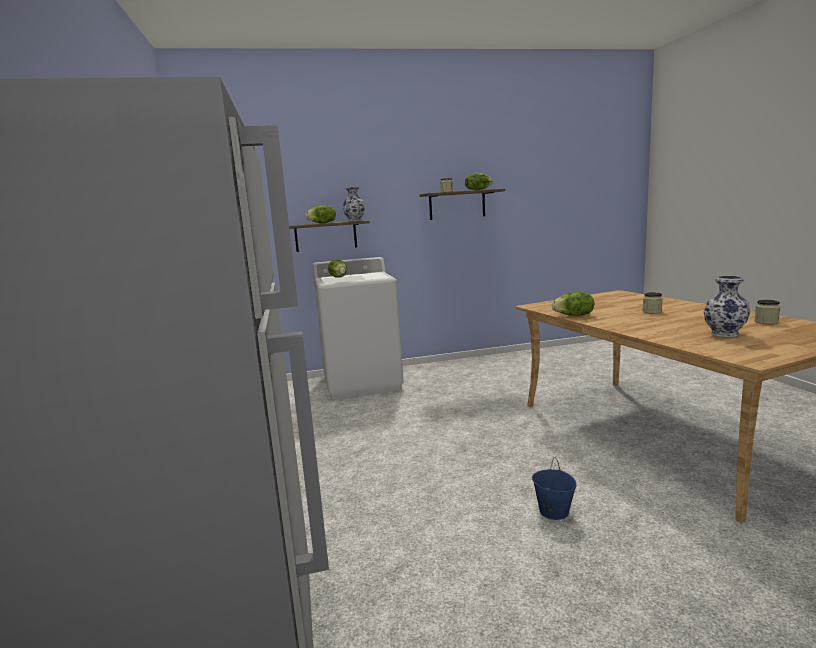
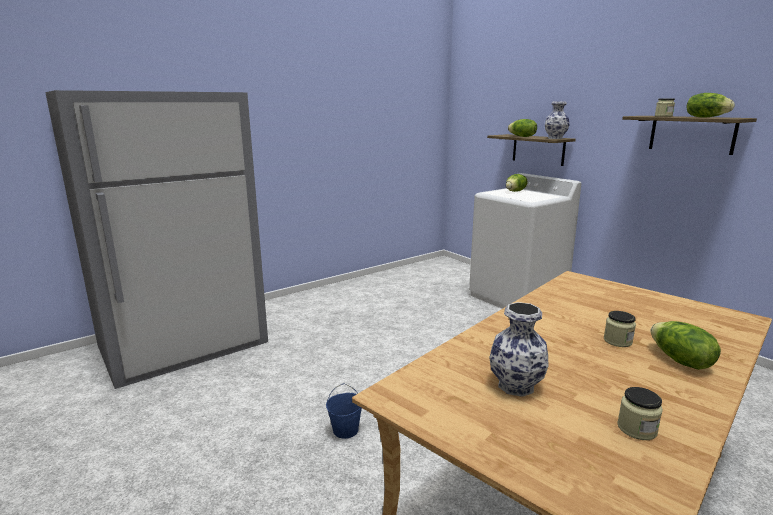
camera: 65 degrees right, 5 degrees up
(574, 315) = (541, 299): lettuce -> lettuce (680, 361)

